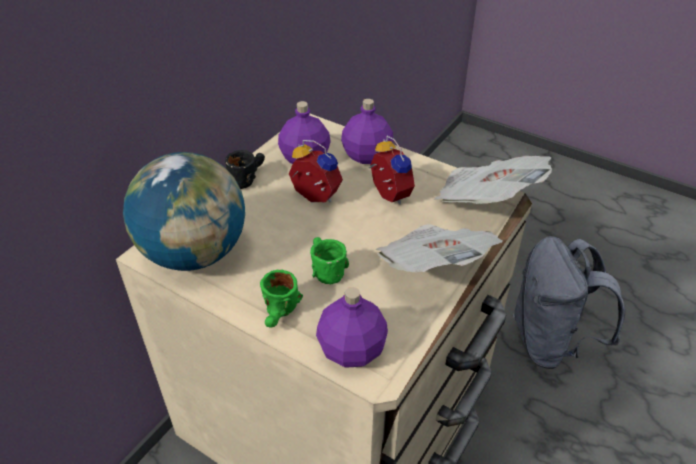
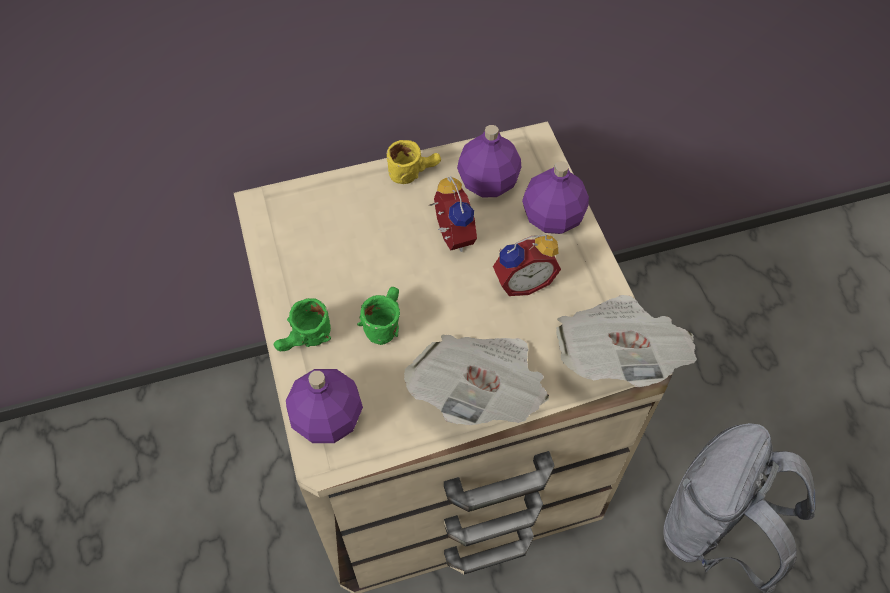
camera: 40 degrees right, 15 degrees up
(195, 253) = (296, 229): globe -> none
(247, 177) = (414, 172): black mug -> yellow mug
(387, 196) = (522, 281): alarm clock -> alarm clock turned 60 degrees clockwise

